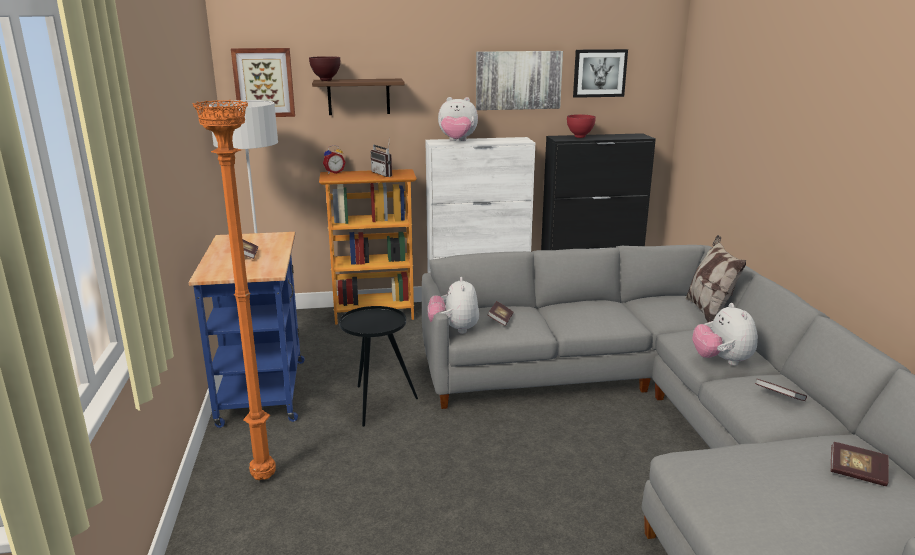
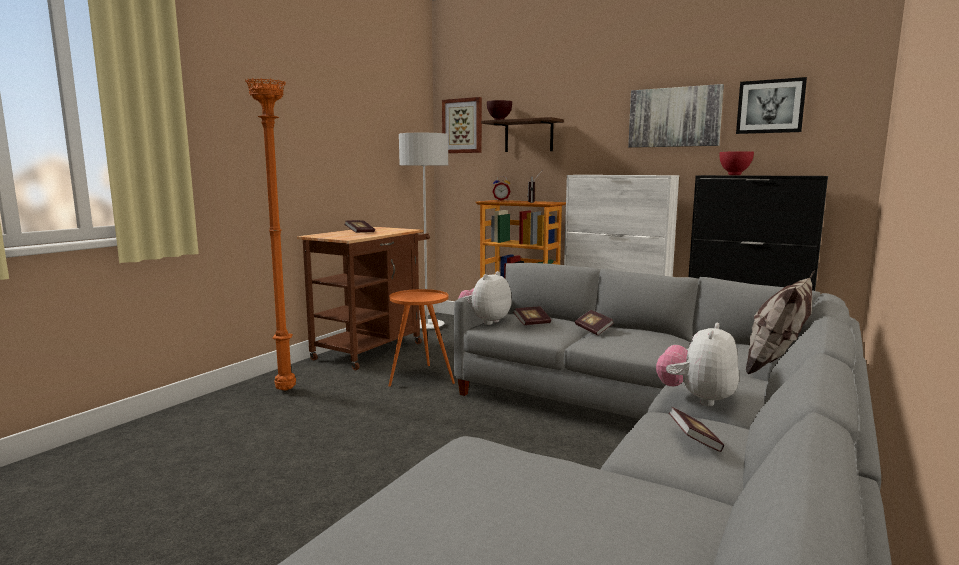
camera: 40 degrees right, 10 degrees down
(263, 387) = (372, 349): blue cart -> brown cart
(376, 404) = (420, 378): black side table -> orange side table
(457, 141) = (600, 174): plush toy -> none
(856, 473) = (628, 525): book -> book (593, 330)

